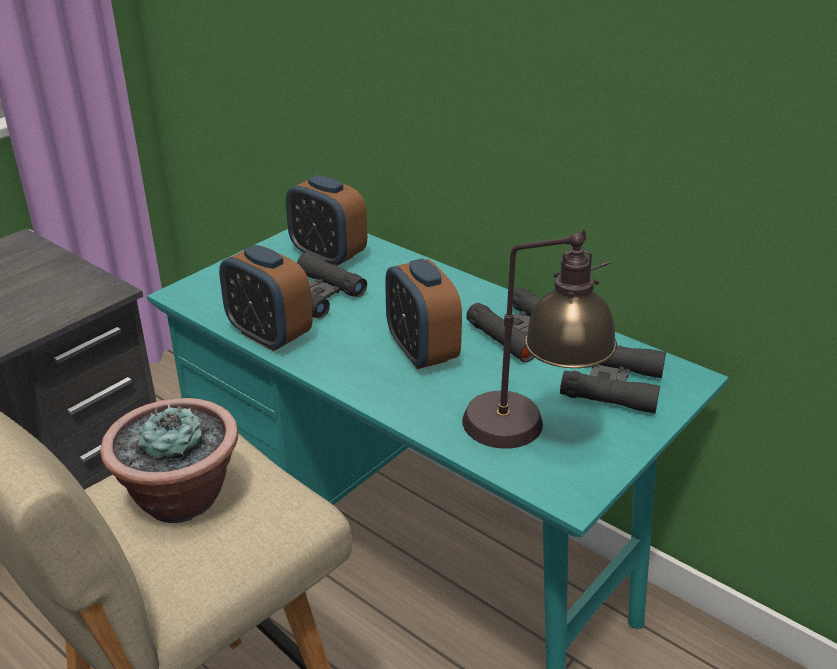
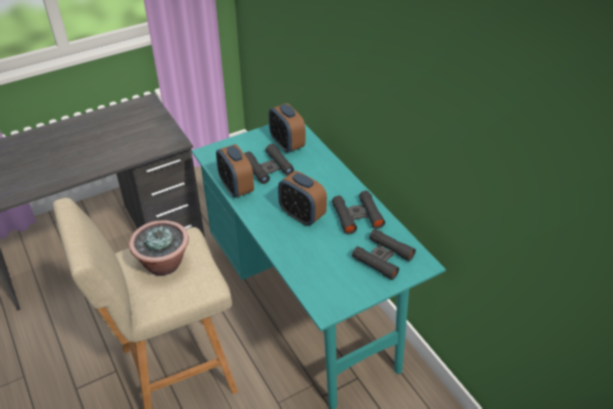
camera: 20 degrees right, 10 degrees up
(421, 352) = (302, 215): alarm clock -> alarm clock turned 45 degrees counterclockwise
(531, 434) = (327, 274): table lamp -> none

